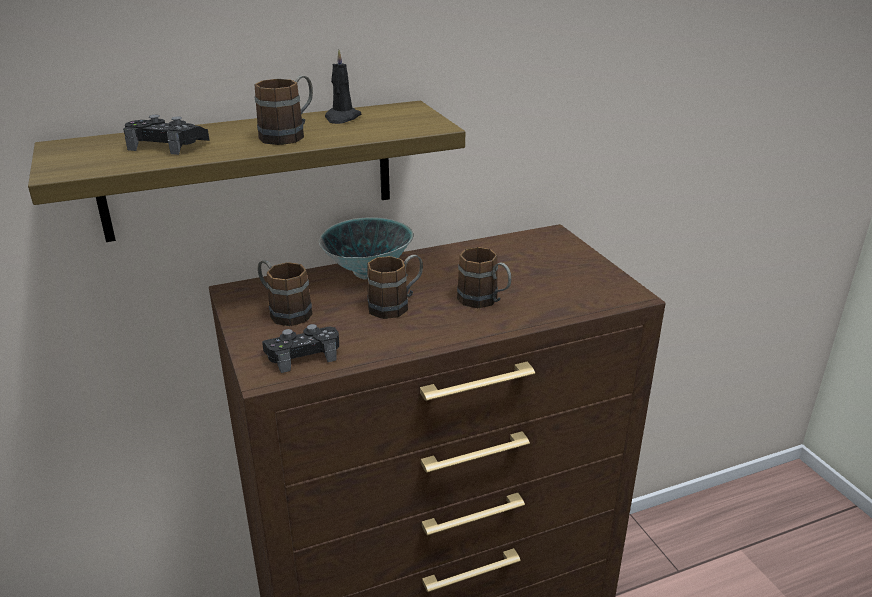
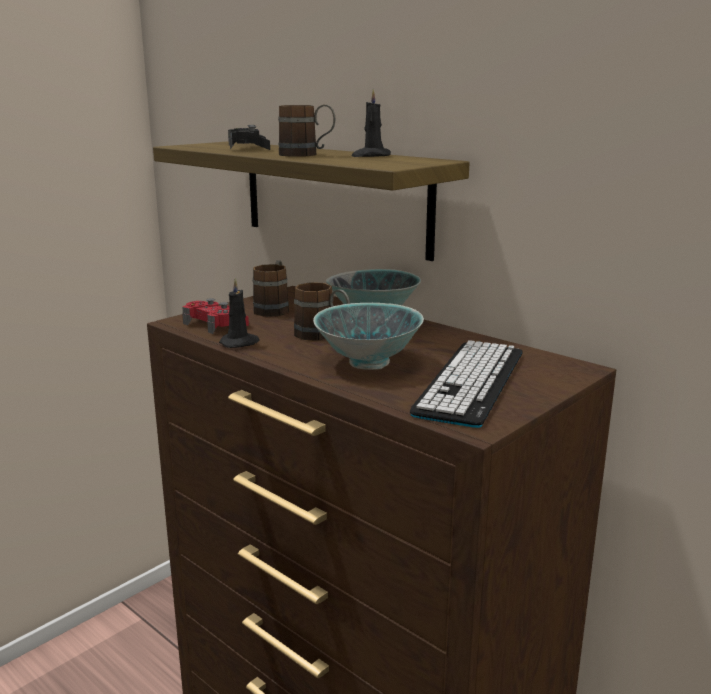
camera: 65 degrees right, 10 degrees down
(303, 354) = (215, 325): black game controller -> red game controller
(378, 350) = (240, 343): none -> black candle
(484, 301) = (368, 363): brown mug -> bowl
(554, 274) = (471, 382): none -> keyboard

